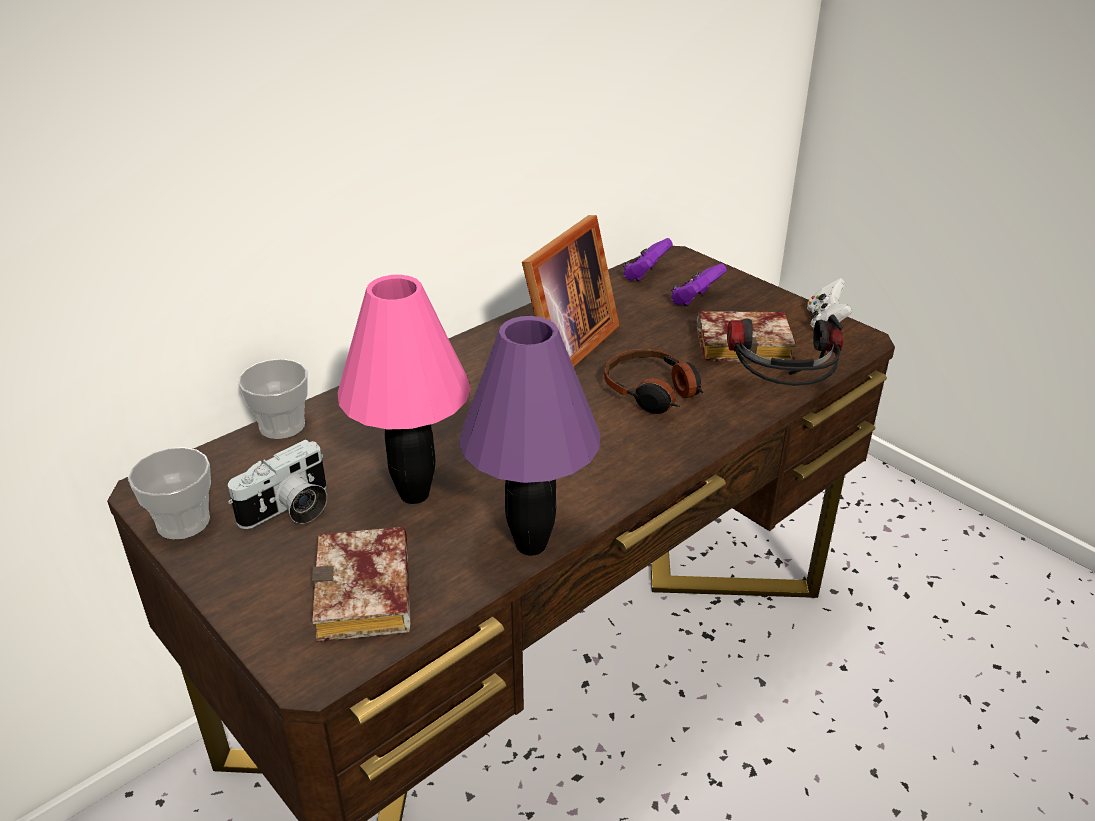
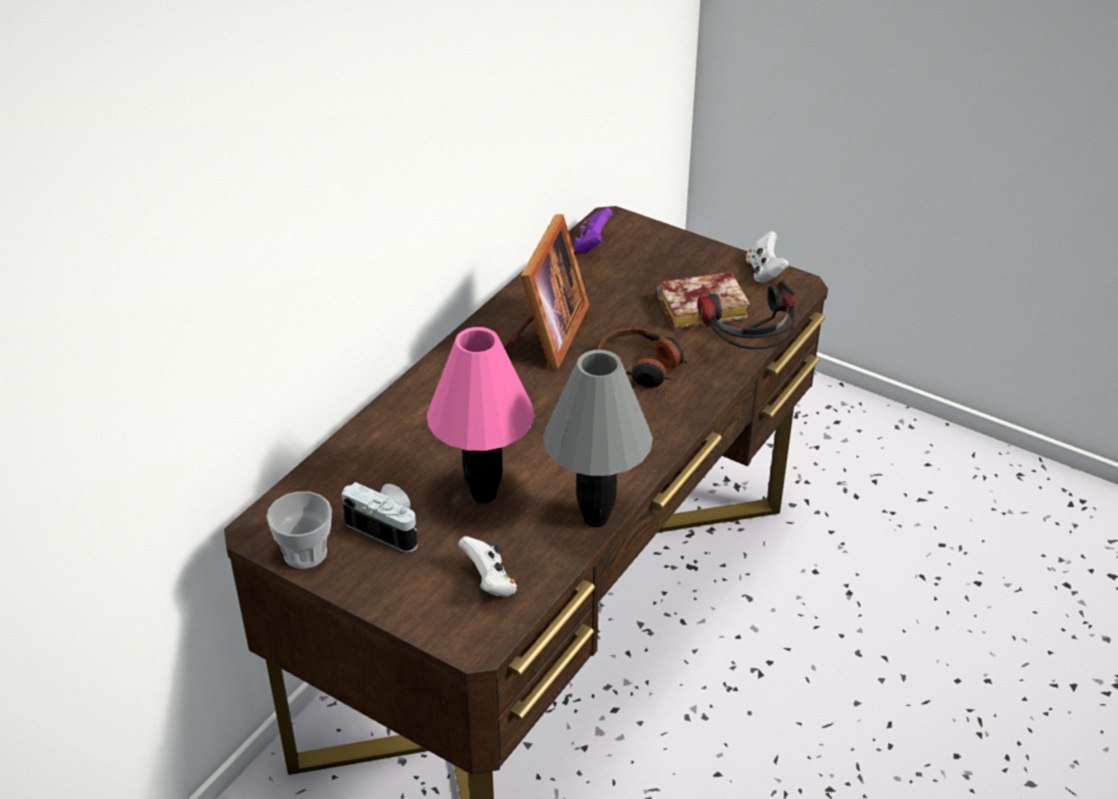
camera: 15 degrees left, 5 degrees up
(282, 426) = (337, 454): cup -> none
(289, 511) = (388, 527): camera -> camera turned 90 degrees counterclockwise
(368, 596) = (489, 582): book -> white game controller
(529, 544) = (594, 518): purple table lamp -> grey table lamp
(695, 300) = (646, 266): purple game controller -> none

